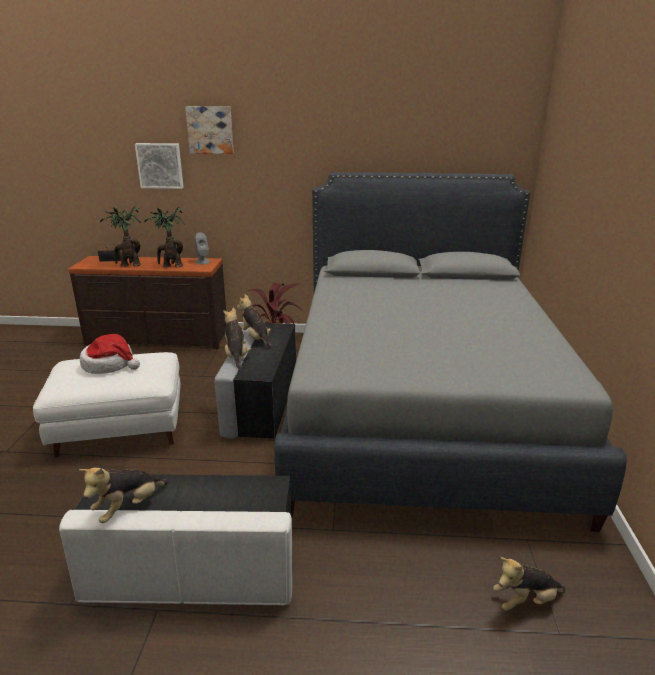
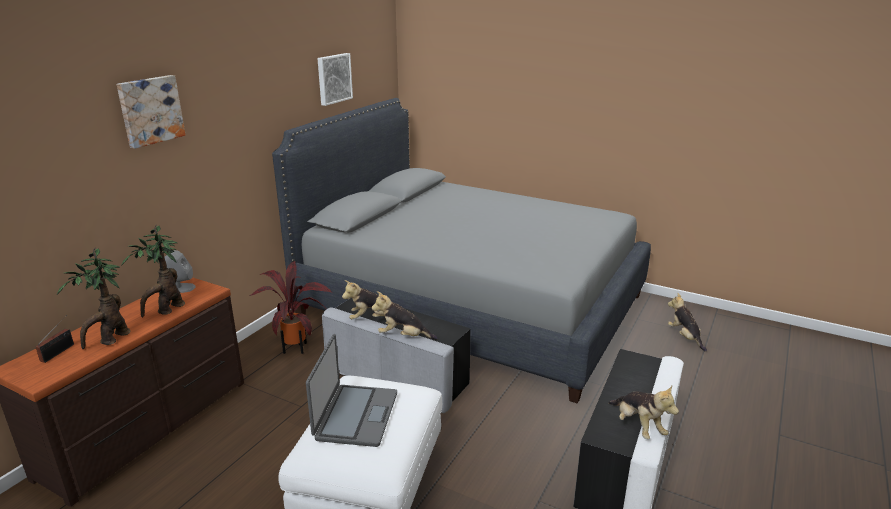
camera: 65 degrees left, 0 degrees up
(109, 364) = (355, 416): hat -> laptop
(160, 165) = (88, 178): picture -> picture (333, 78)
(525, 601) = (684, 337): plush toy -> plush toy turned 150 degrees clockwise

